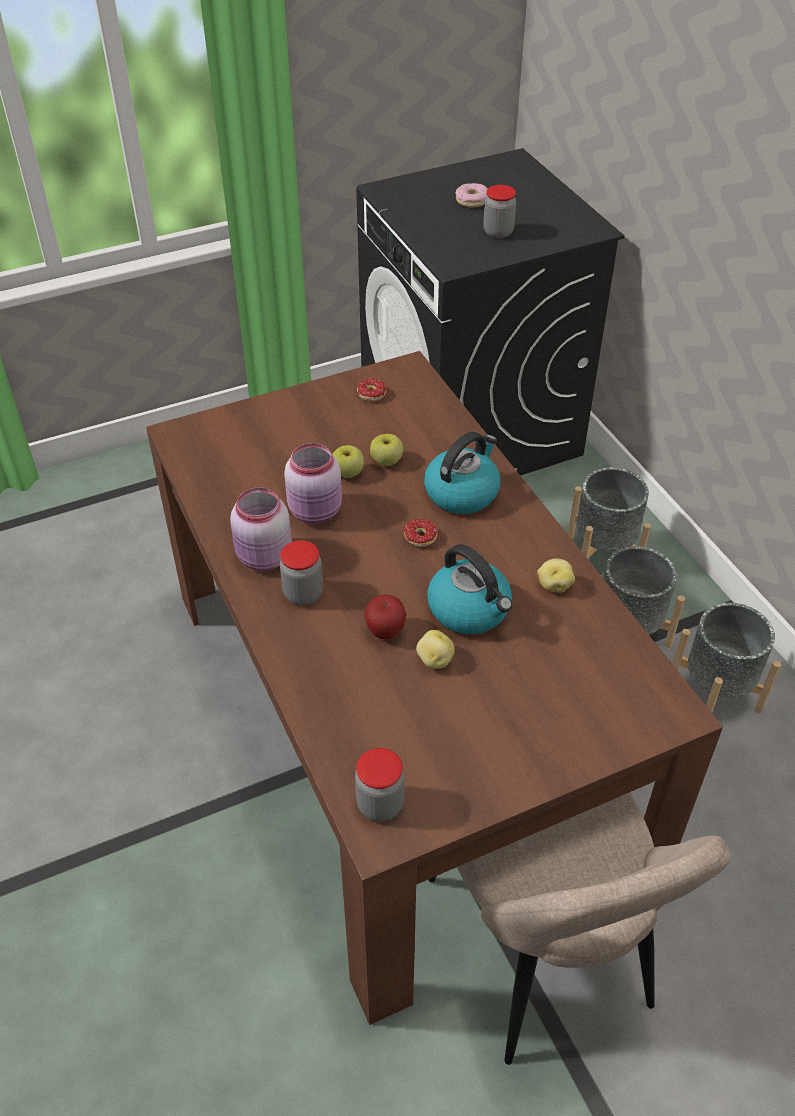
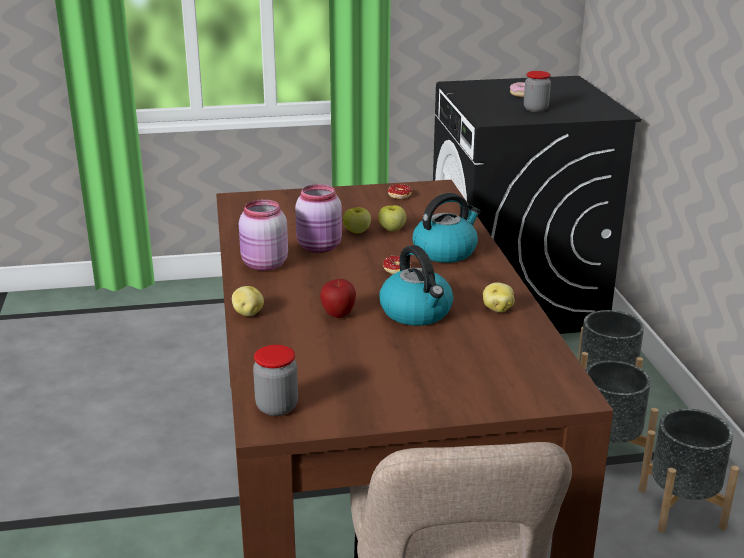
camera: 15 degrees right, 20 degrees down
(303, 594) = (283, 287): jar -> none
(434, 660) = (370, 335): potato -> potato (247, 313)

